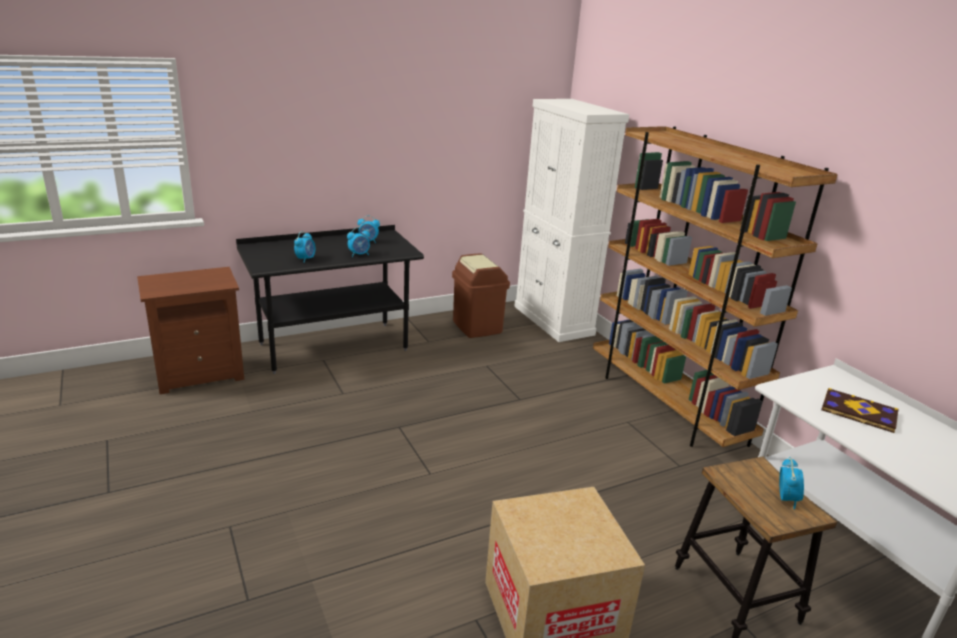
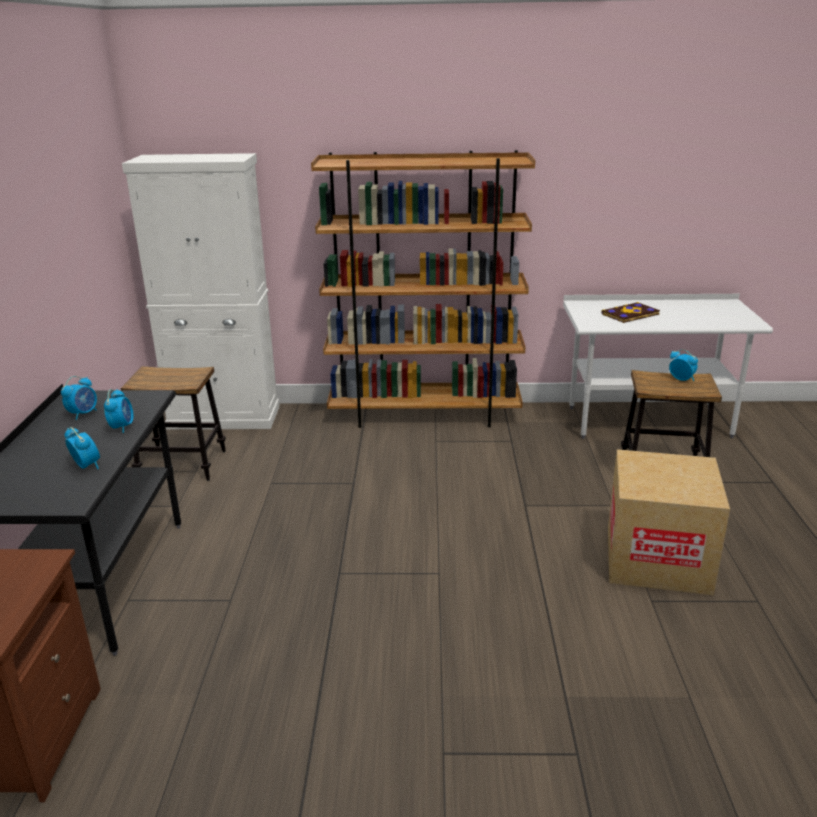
camera: 60 degrees left, 0 degrees up
(476, 327) = (182, 465): brown trash can -> stool

